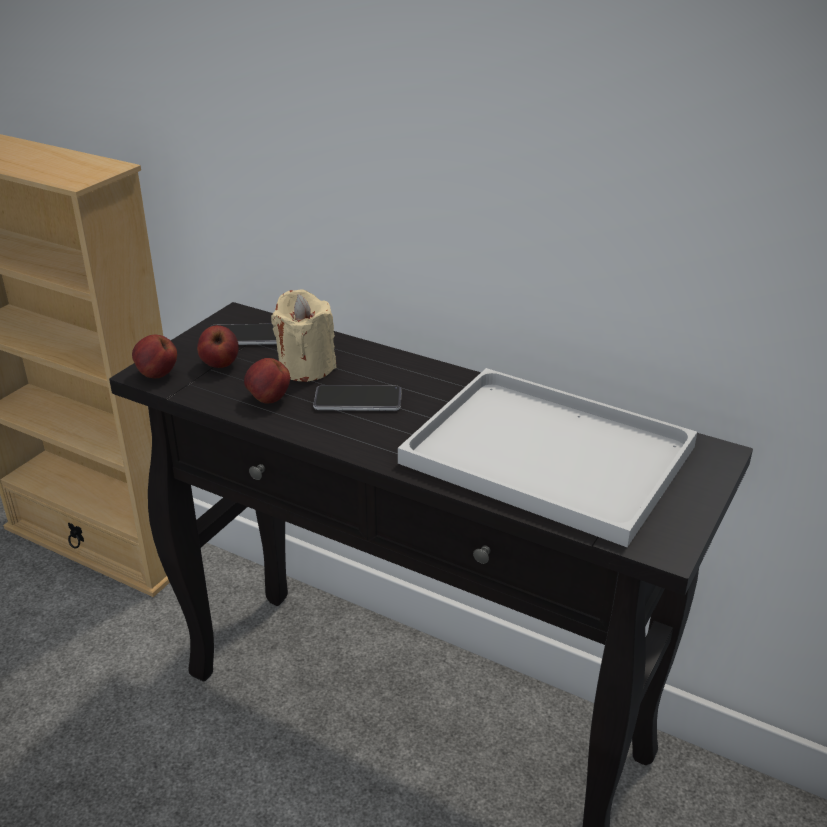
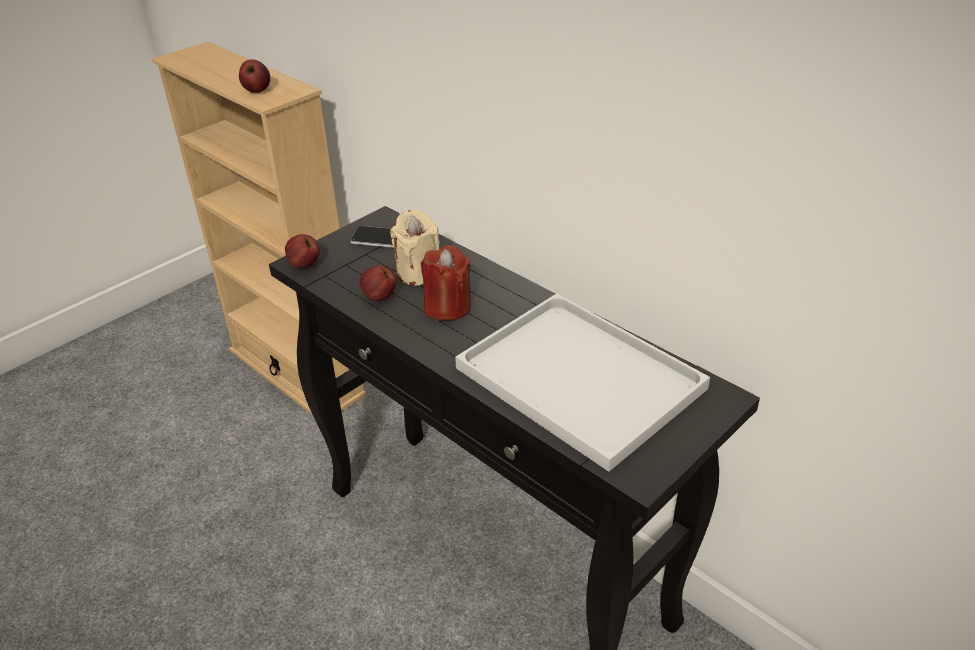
camera: 15 degrees right, 5 degrees up
(220, 364) = (354, 261): apple -> apple (257, 91)
(358, 400) = (447, 307): phone -> red candle

